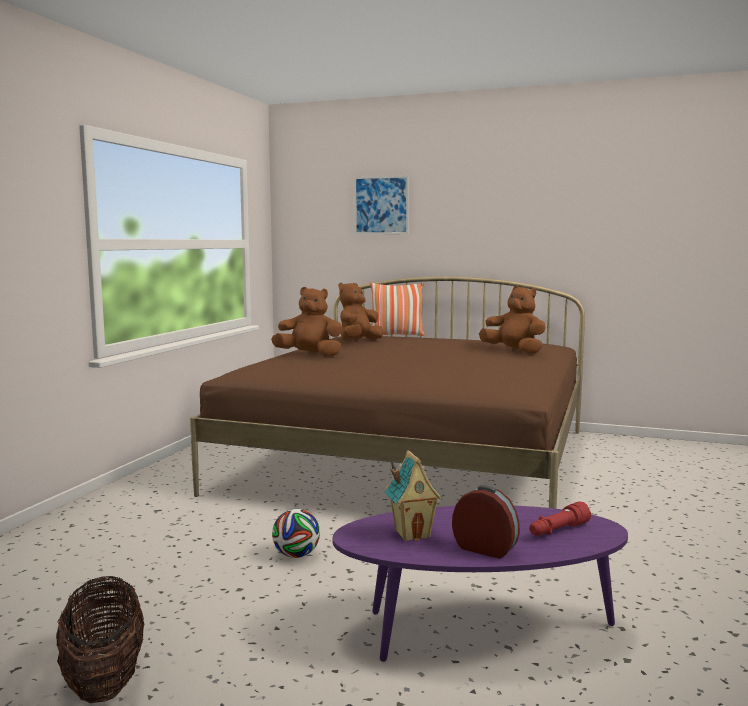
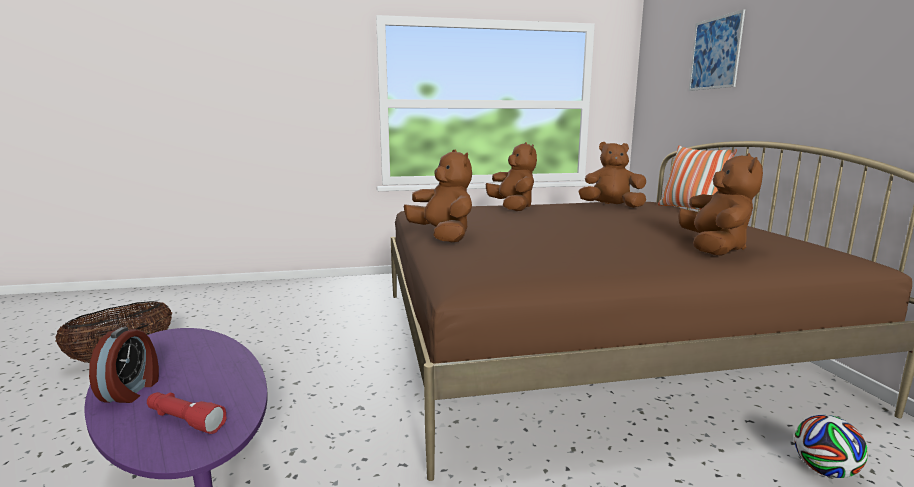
camera: 60 degrees right, 5 degrees up
(296, 555) = (314, 355): football -> football (824, 470)
(392, 379) = (443, 236): none -> brown plush toy
(412, 534) = (171, 354): toy house -> none

